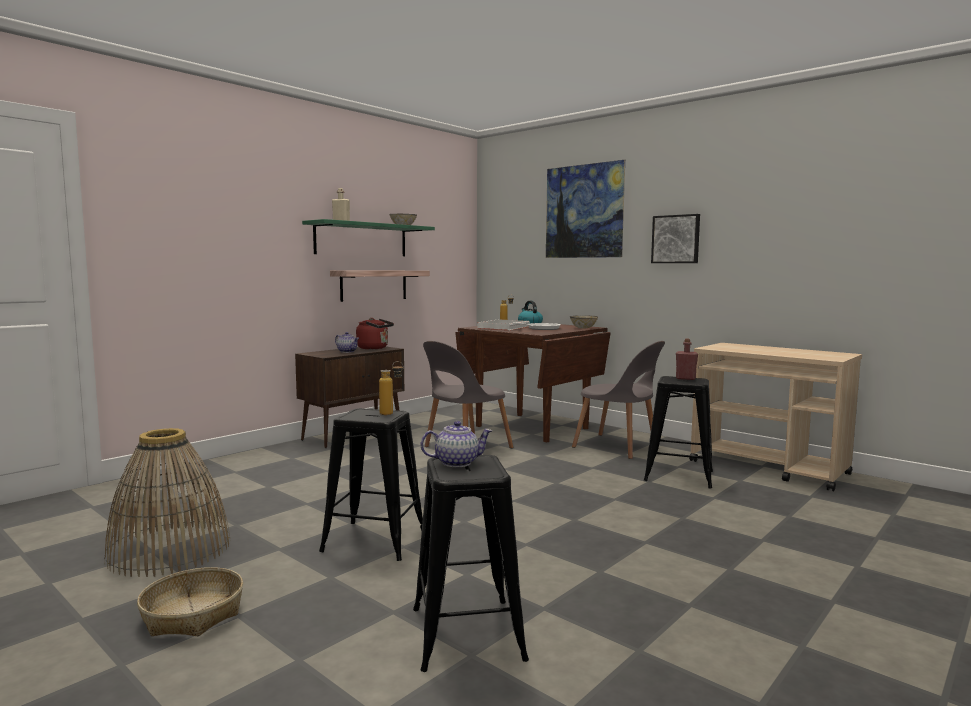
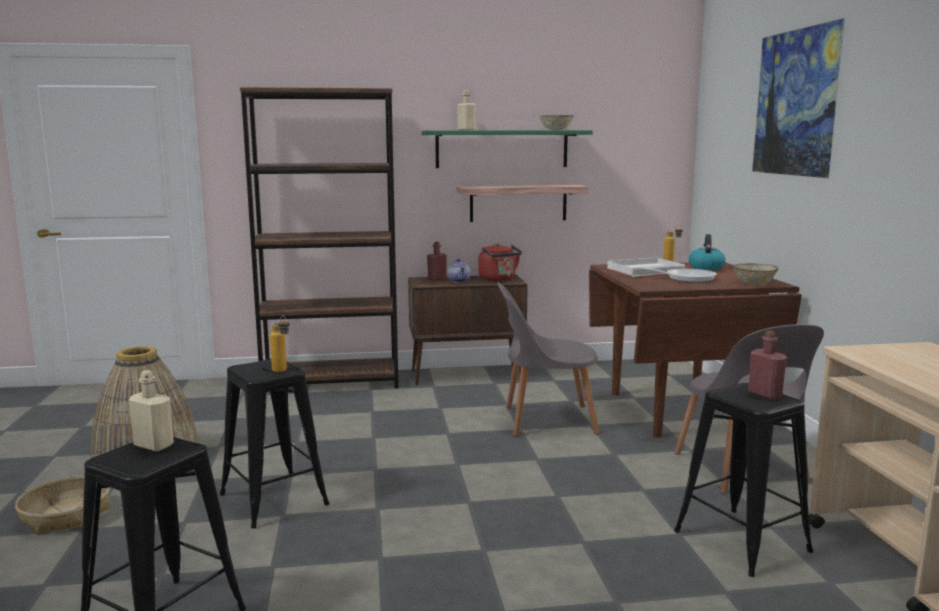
camera: 40 degrees right, 5 degrees up
(243, 461) = (331, 382): none -> brown bookcase
(324, 352) = (437, 279): none -> red bottle
(457, 462) = (153, 445): teapot -> beige bottle
(676, 239) = (894, 153): picture -> none

